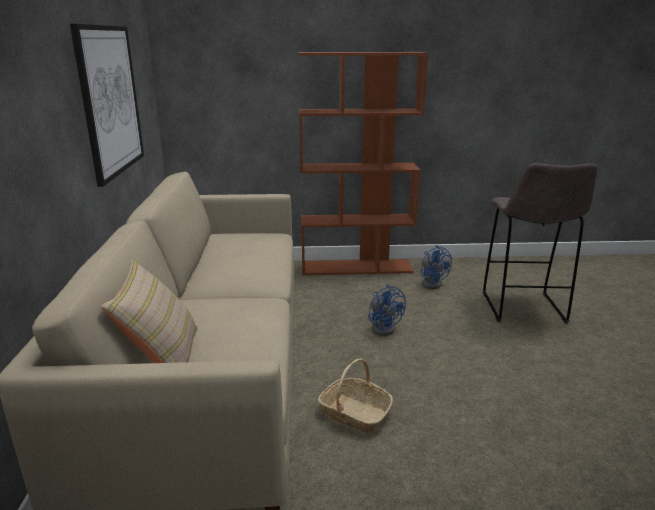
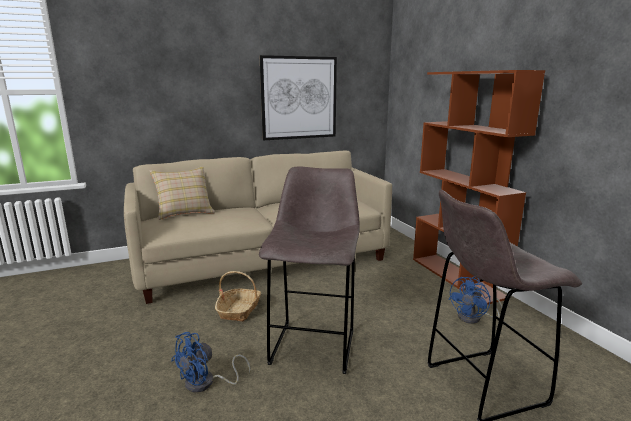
camera: 70 degrees right, 5 degrees down
(384, 327) = (360, 305): blue fan -> blue fan (206, 383)
(453, 371) = (314, 345): none -> grey stool

